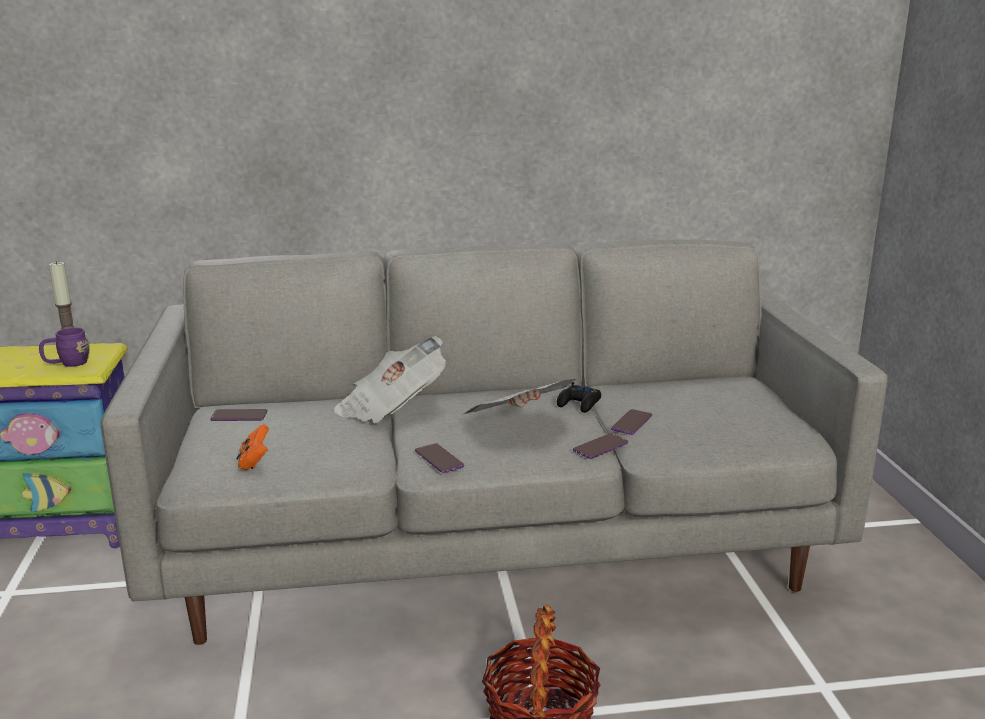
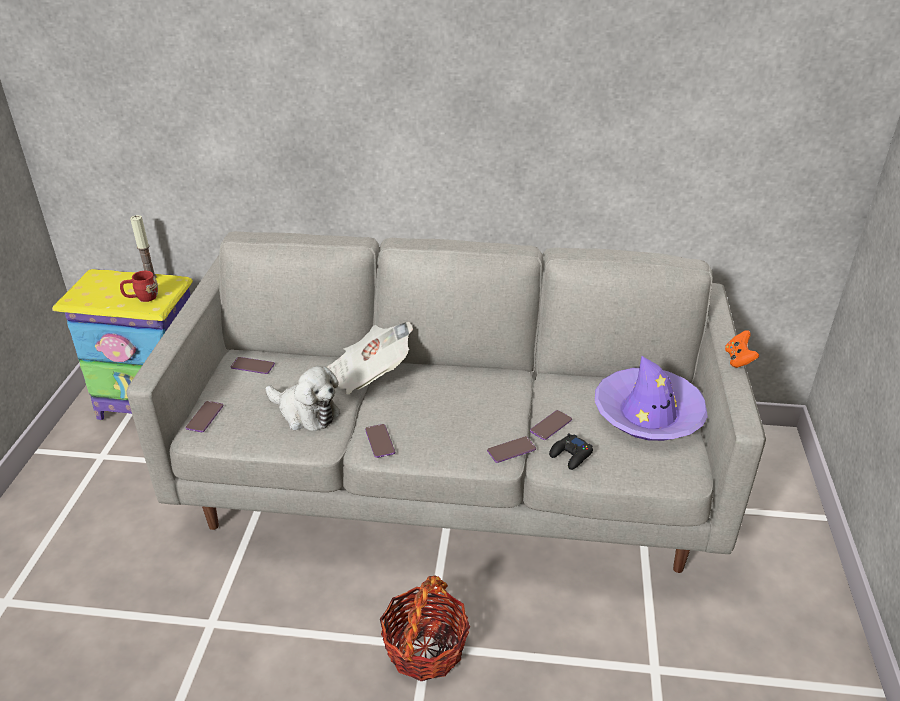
camera: 15 degrees right, 15 degrees up
(67, 364) = (142, 298): purple mug -> red mug
(197, 466) = (205, 417): none -> phone
(254, 462) = (245, 420): orange game controller -> orange game controller (738, 359)
(330, 446) = (306, 412): none -> plush toy
(517, 425) = (457, 412): newspaper -> none
(579, 404) = (519, 395): black game controller -> black game controller (571, 455)
(730, 402) = (648, 414): none -> purple hat

